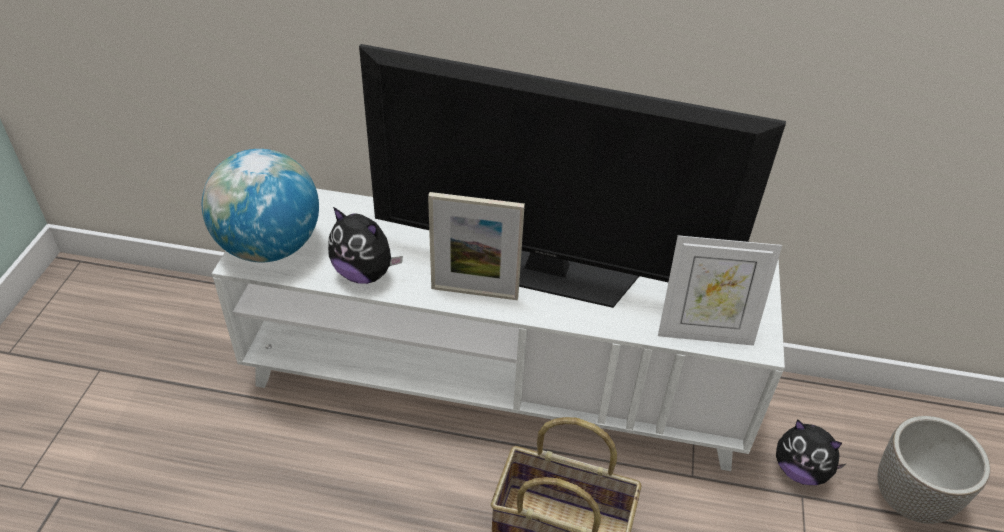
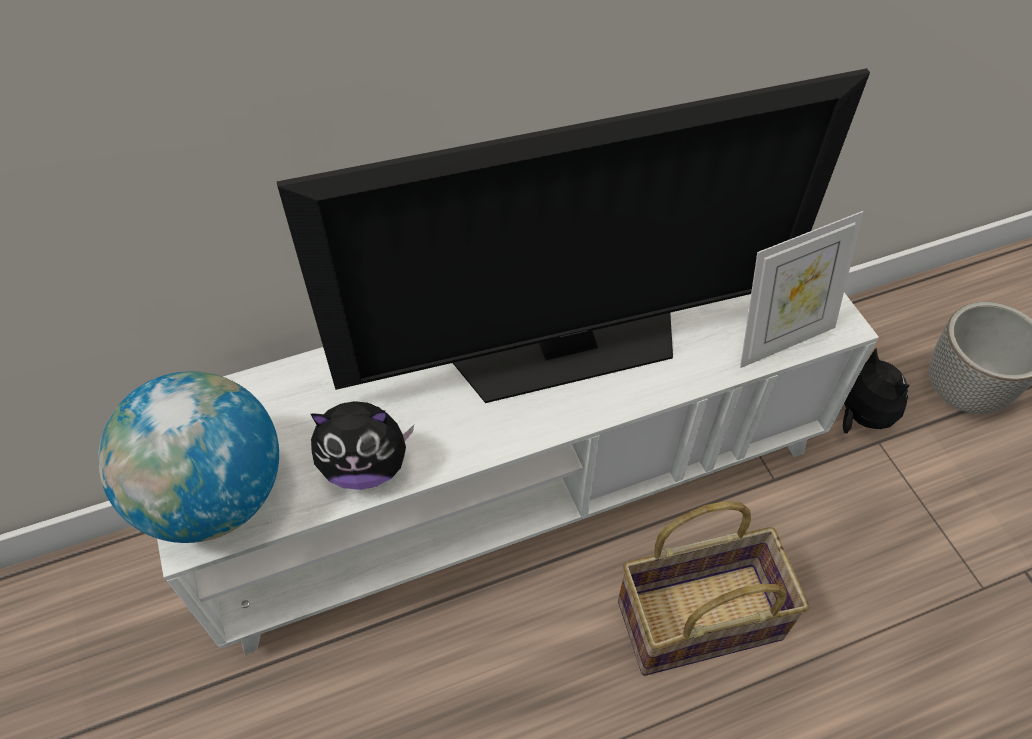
camera: 30 degrees left, 10 degrees up
(474, 292) = (513, 421): picture frame -> none
(800, 470) = (859, 416): plush toy -> plush toy turned 120 degrees counterclockwise

